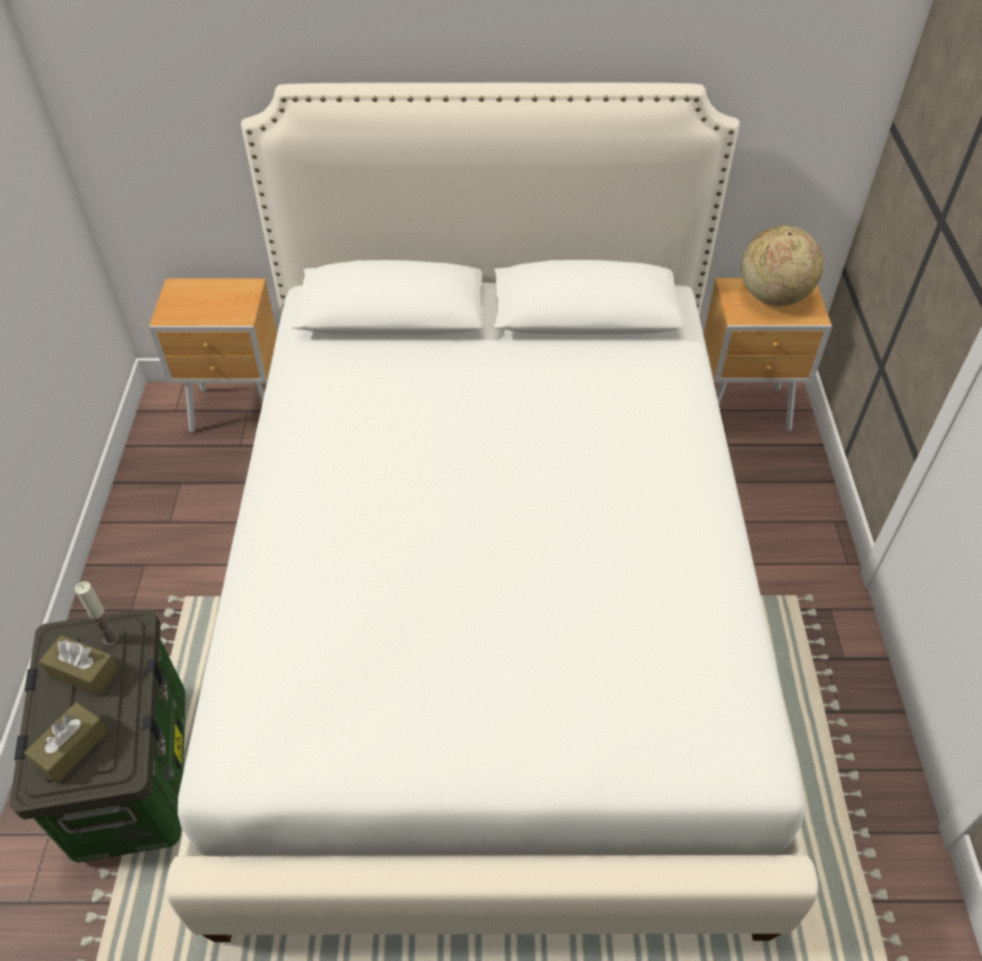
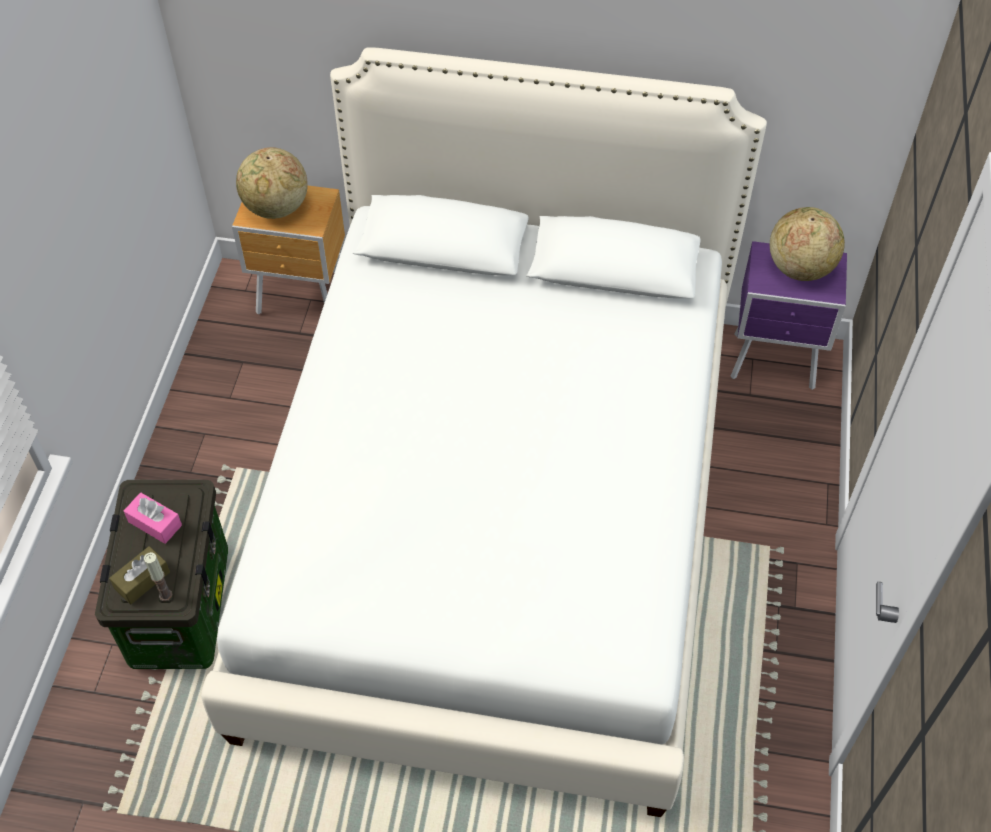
camera: 10 degrees right, 5 degrees up
(84, 672) = (155, 523): brown tissue box -> pink tissue box
(111, 638) = (177, 500): candle -> candle (165, 595)
(197, 304) = (276, 208): none -> globe
(744, 411) = (775, 363): brown nightstand -> purple nightstand

